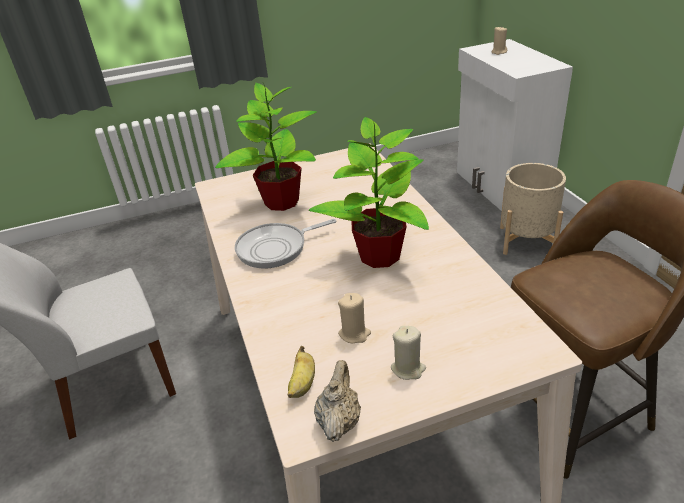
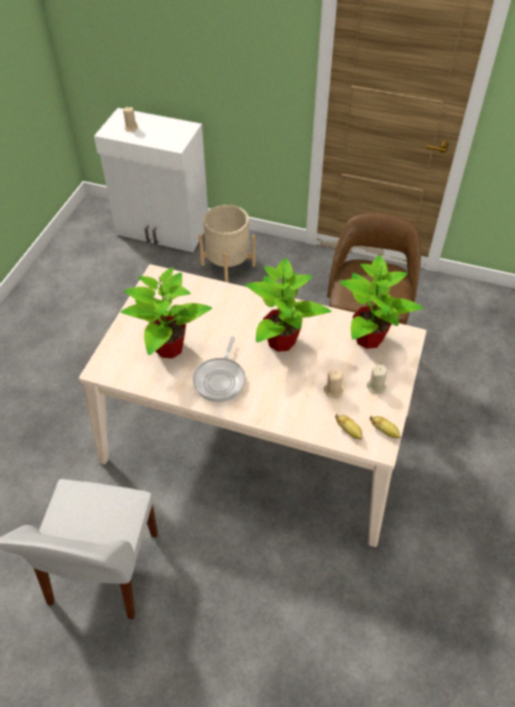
camera: 55 degrees left, 15 degrees up
(339, 421) = (385, 431): beige teapot -> banana
(481, 317) = (369, 339): none -> potted plant

